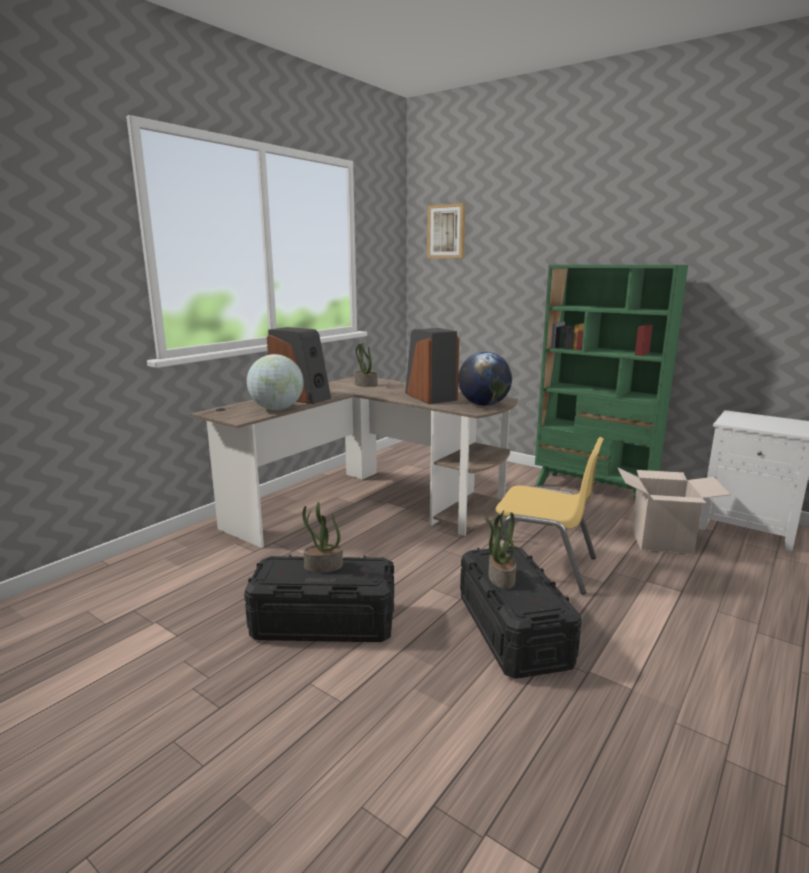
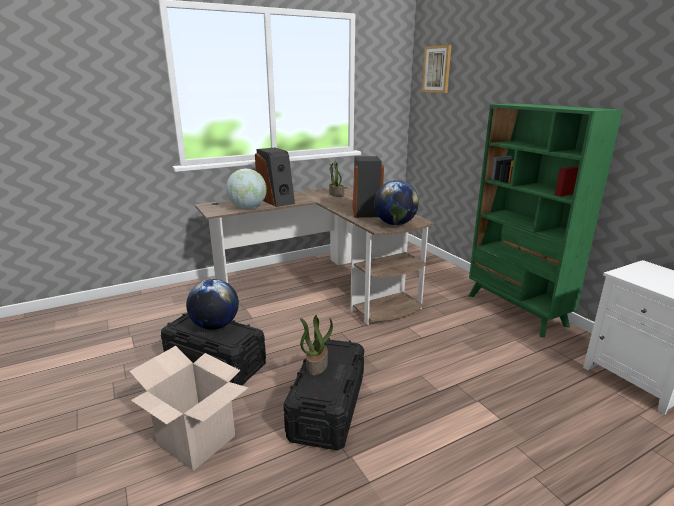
camera: 25 degrees right, 5 degrees up
(323, 567) = (215, 326): potted plant -> globe
(540, 565) = (401, 363): yellow chair -> none
(661, 541) = (531, 370): cardboard box -> cardboard box (196, 440)

